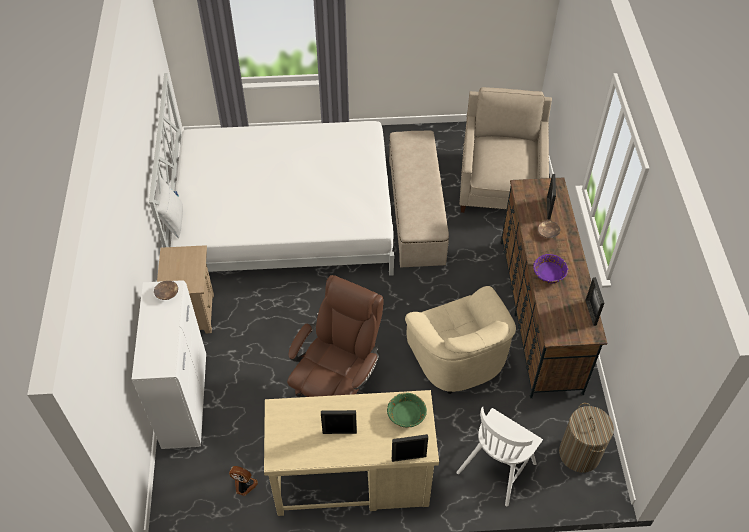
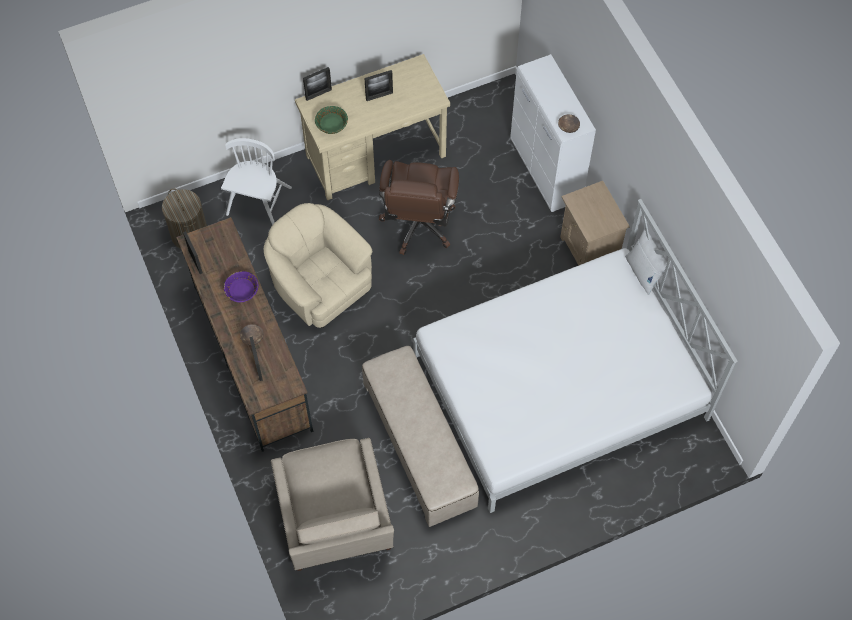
camera: 160 degrees right, 10 degrees up
(244, 486) = (460, 125): fan -> none

